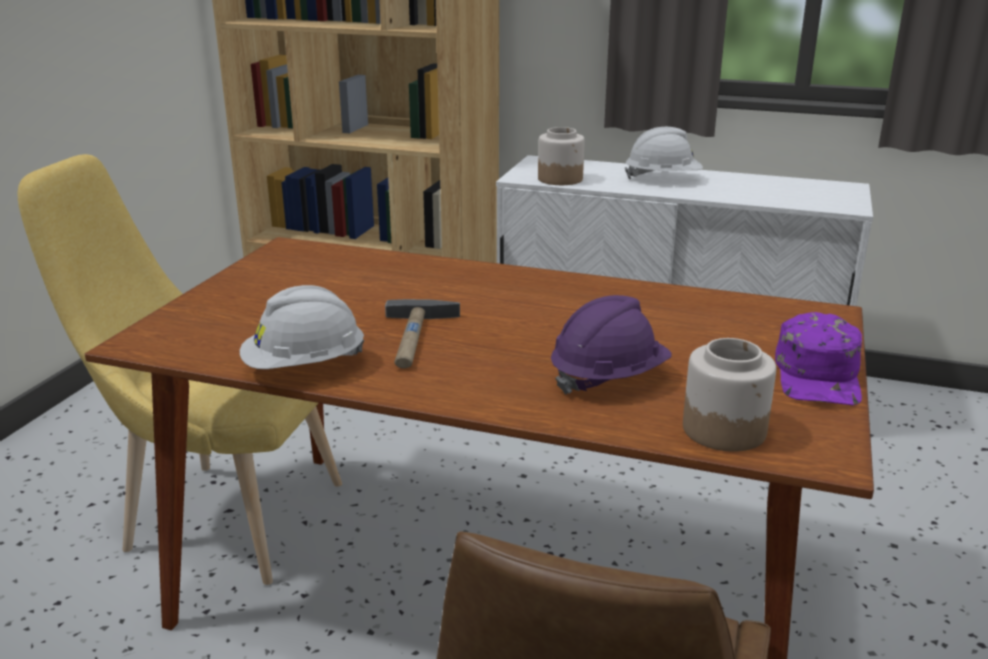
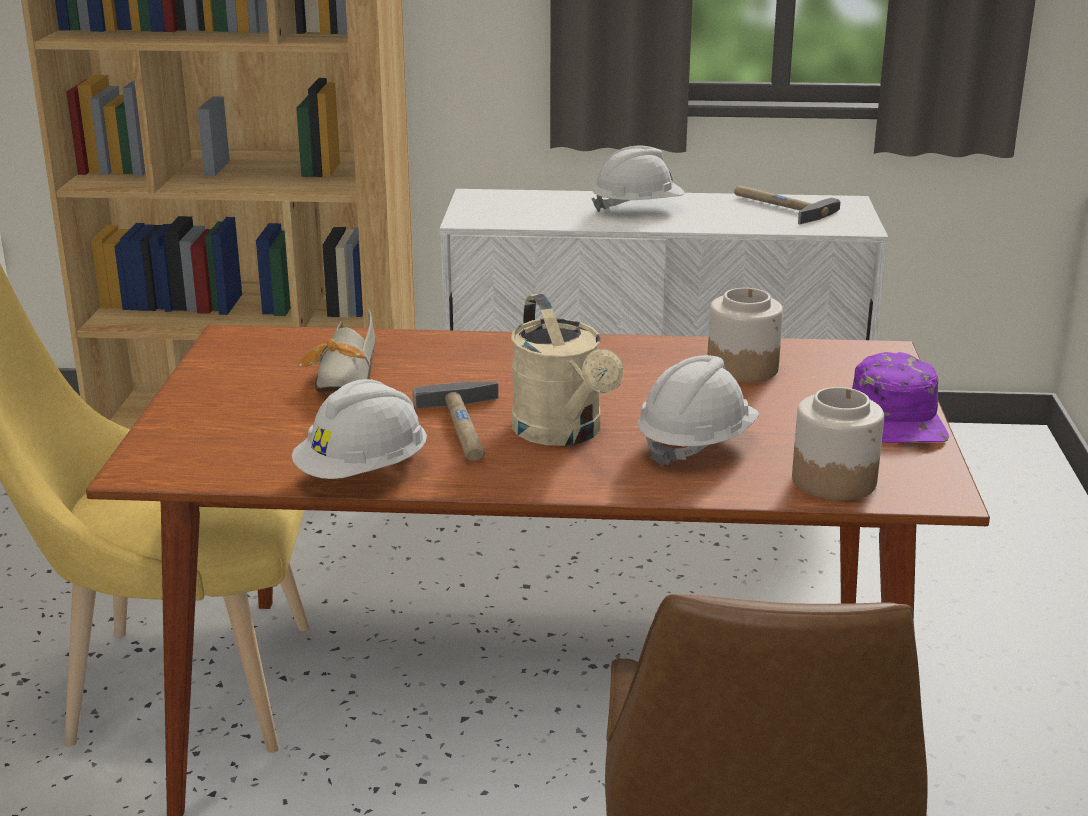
camera: 15 degrees left, 0 degrees up
(348, 287) = (345, 378): none -> shoe
(496, 353) = (564, 433): none -> beige watering can
(560, 179) = (516, 218): jar -> jar (742, 368)
(608, 378) = (695, 444): purple hard hat -> white hard hat
(784, 186) = (778, 207): none -> hammer

